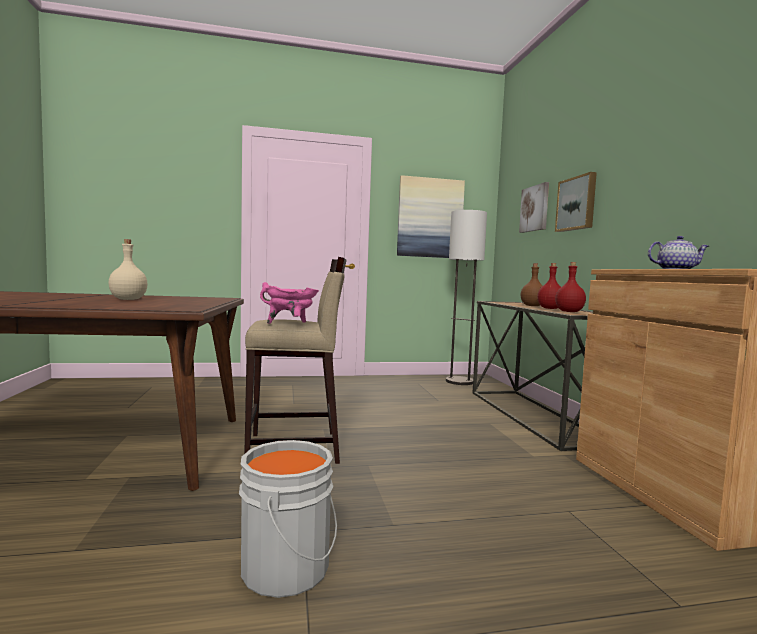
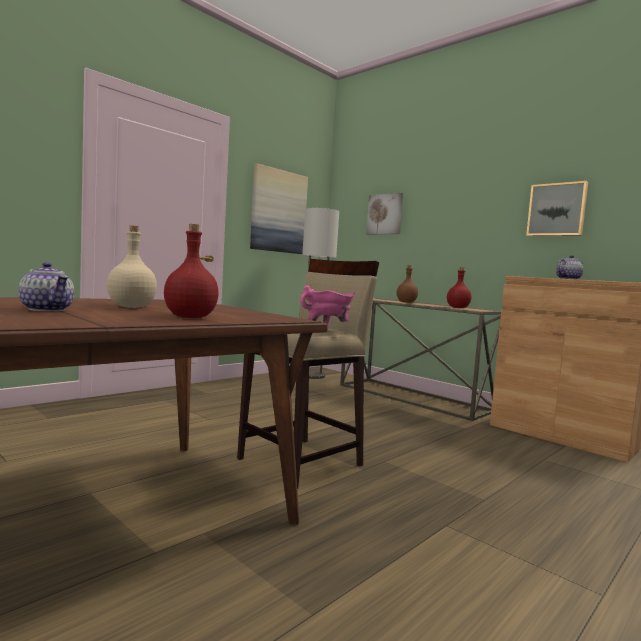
camera: 35 degrees left, 0 degrees up
(53, 299) = (48, 309): none -> teapot
(290, 569) = (491, 552): grey bucket -> none
(550, 308) = (430, 305): red bottle -> red bottle (191, 317)
(577, 203) = (438, 216): picture -> picture (557, 210)

